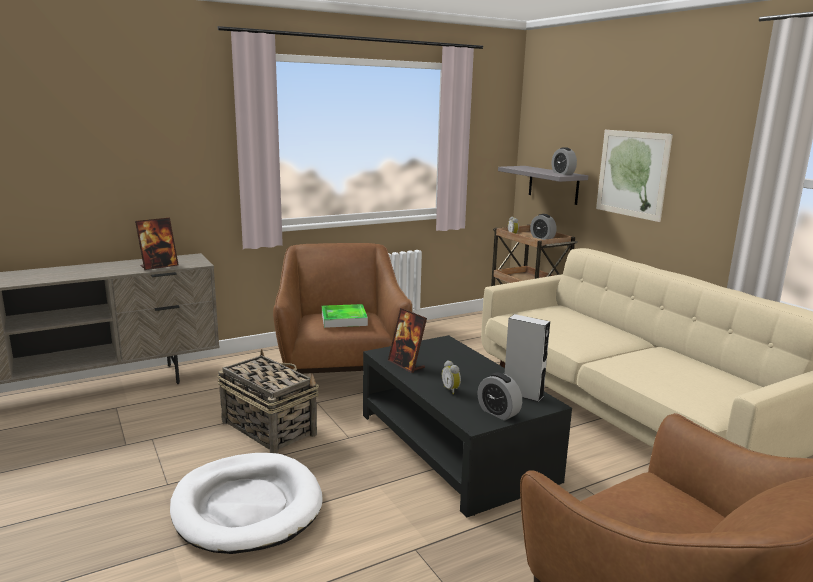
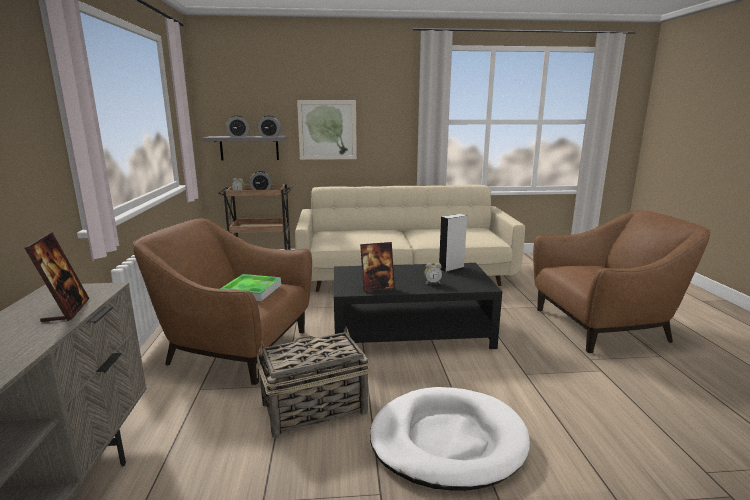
camera: 65 degrees left, 0 degrees up
(498, 413) = (474, 278): alarm clock -> alarm clock (238, 136)

